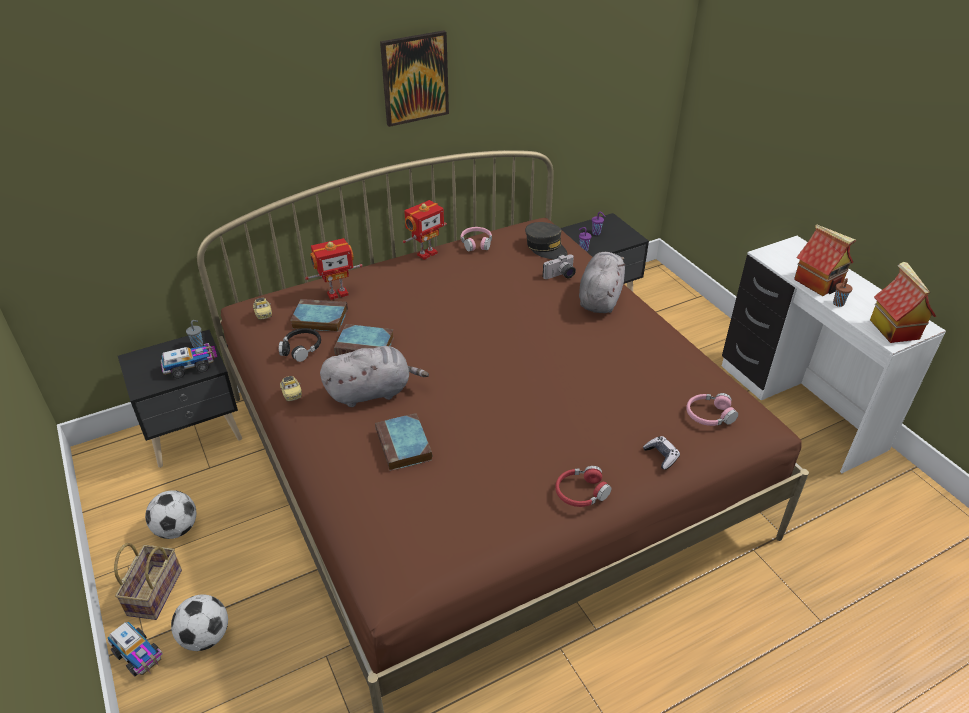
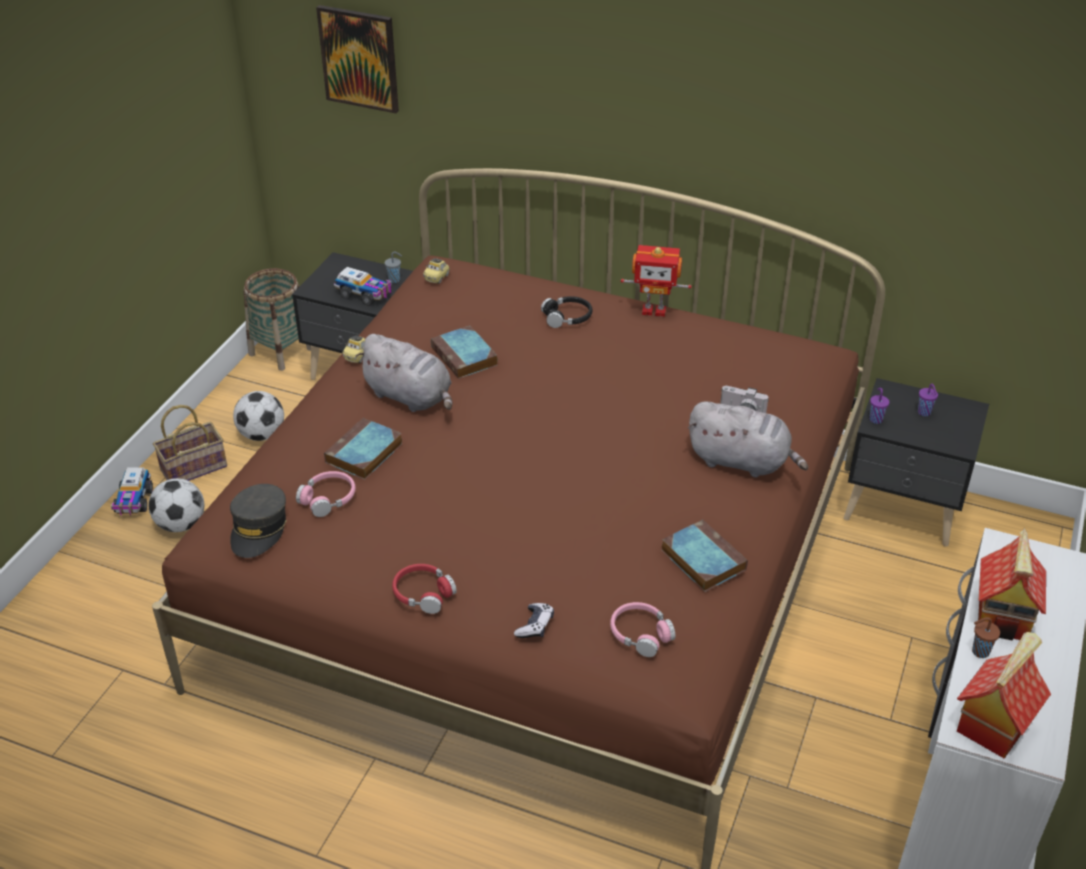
camera: 50 degrees right, 0 degrees up
(105, 466) = (281, 351): none -> basket
(301, 348) = (418, 325): black headphones -> black headphones (567, 317)
(318, 319) = (468, 310): book -> book (701, 559)
(337, 293) = (518, 297): toy robot -> none
(415, 78) = (704, 96): picture -> picture (359, 58)
(476, 243) = (717, 330): pink headphones -> pink headphones (328, 499)
(546, 247) = (779, 378): grey cap -> grey cap (259, 529)
(600, 298) = (742, 461): grey plush toy -> grey plush toy turned 45 degrees clockwise

